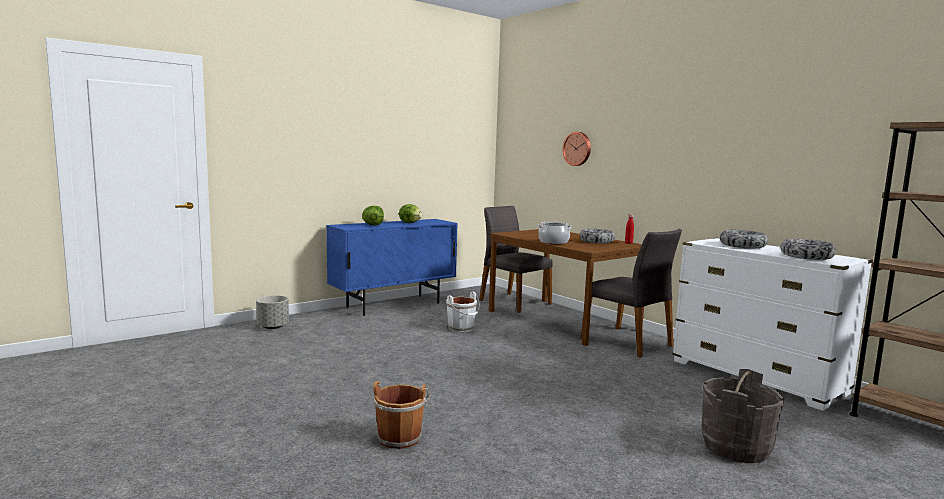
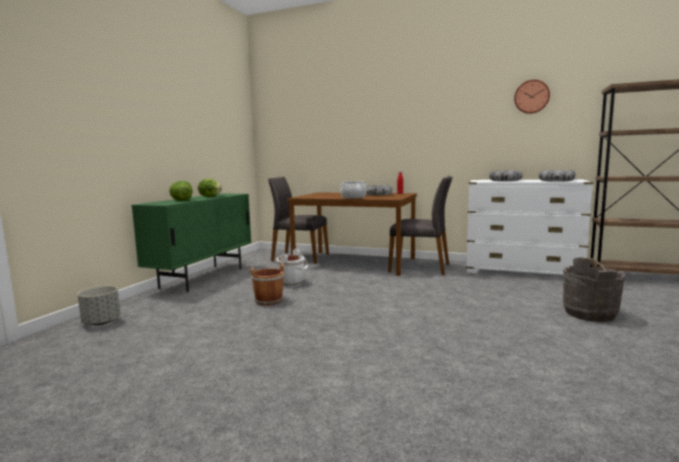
camera: 30 degrees left, 0 degrees up
(394, 305) = (203, 278): blue cabinet -> green cabinet
(399, 437) = (394, 382): brown bucket -> brown bucket (268, 300)
(577, 149) = (341, 124): wall clock -> wall clock (531, 97)

